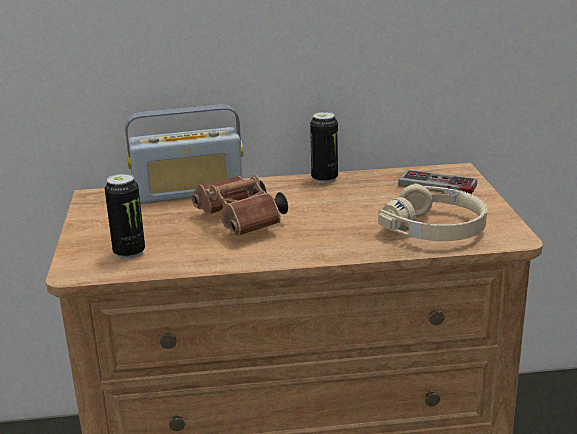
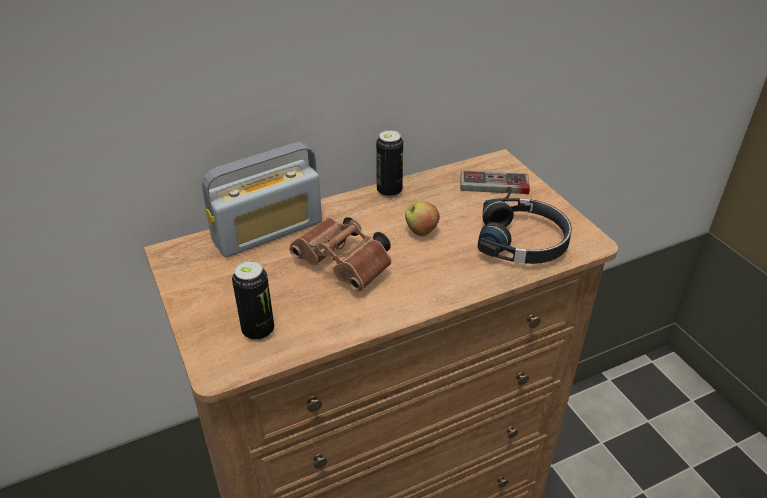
camera: 20 degrees left, 15 degrees up
(334, 209) = (421, 232): none -> apple
(436, 228) = (523, 242): beige headphones -> black headphones

